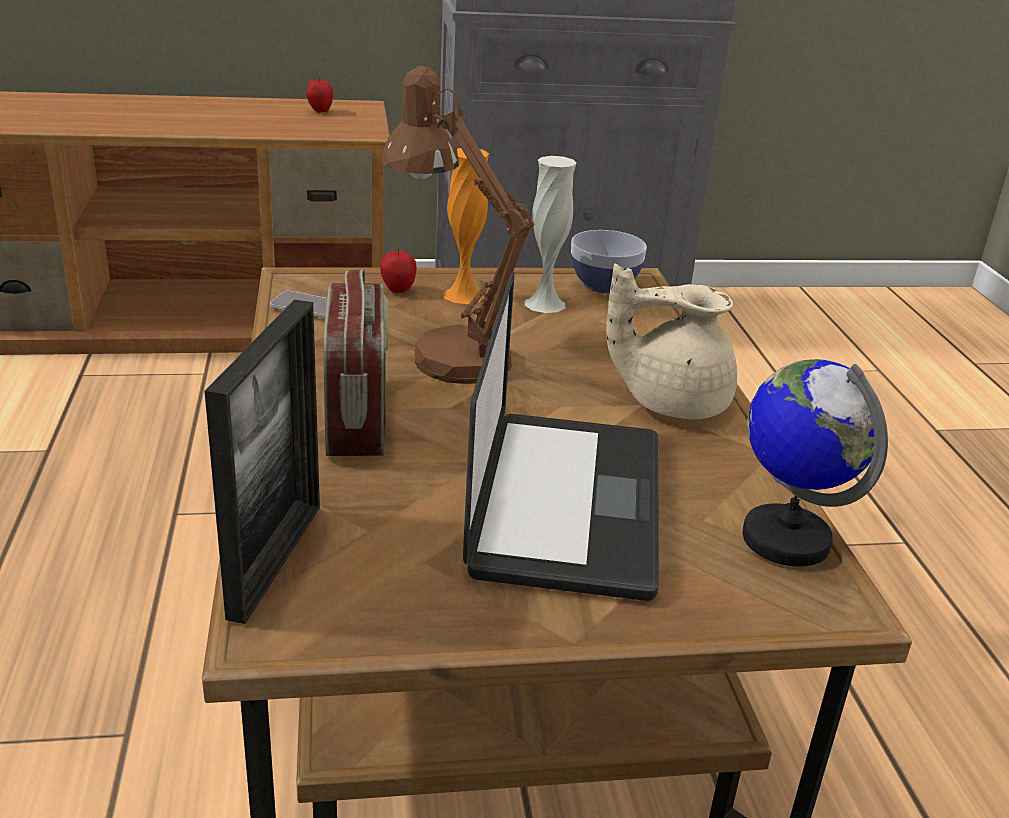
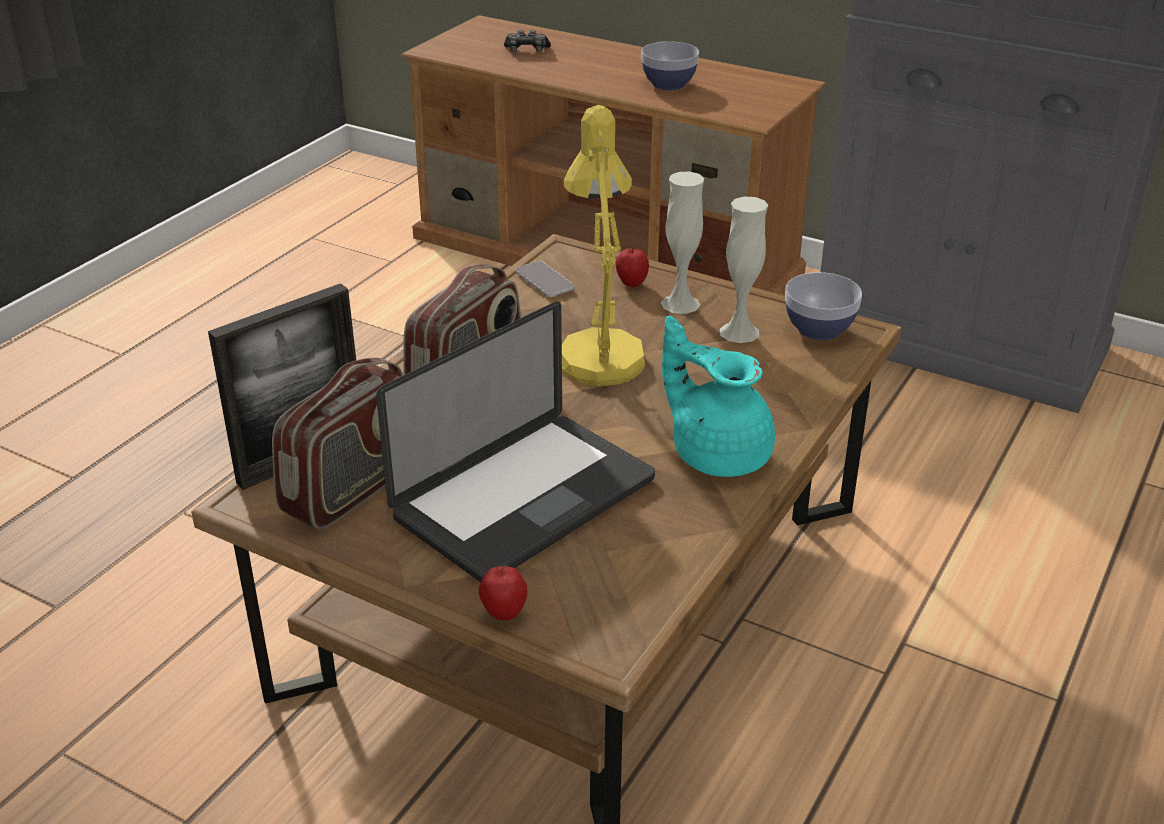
camera: 40 degrees right, 5 degrees up
(58, 111) = (527, 50): none -> game controller
(248, 119) = (668, 84): none -> bowl
(320, 111) = (744, 86): apple -> apple (504, 614)
(381, 565) = (354, 488): none -> radio
(448, 352) = (600, 351): brown table lamp -> yellow table lamp
(463, 295) = (680, 303): orange vase -> white vase
(670, 401) = (718, 452): beige teapot -> turquoise teapot
(786, 538) = (644, 589): globe -> none

